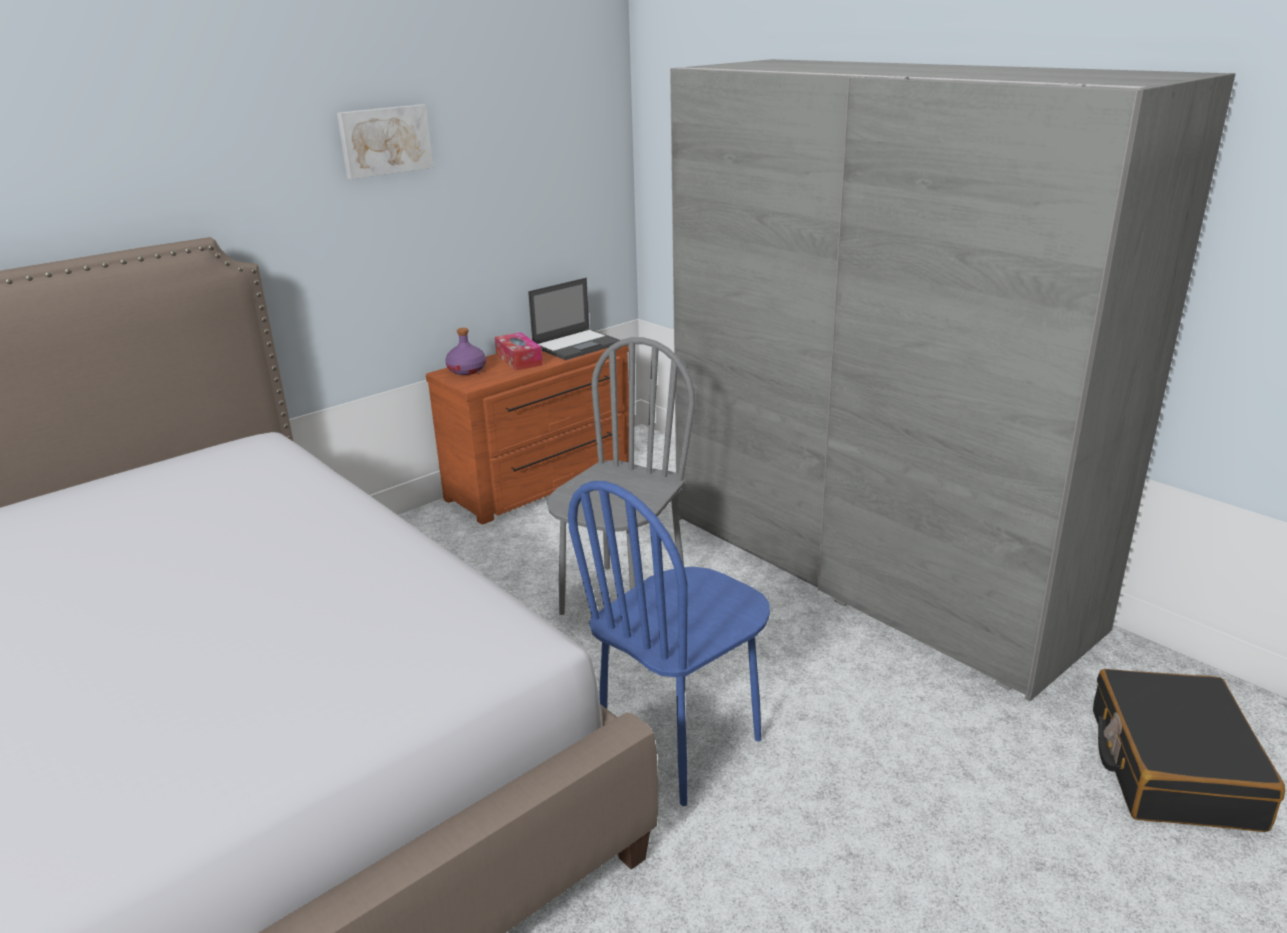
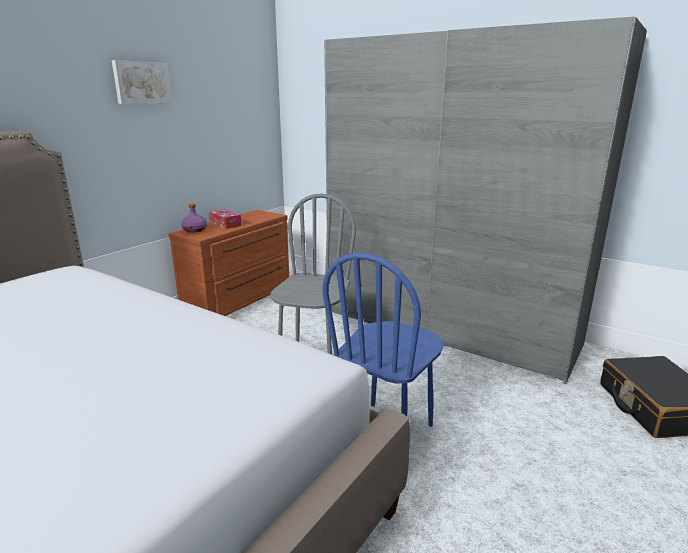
camera: 15 degrees left, 5 degrees down
(577, 345) = (257, 216): laptop -> none

